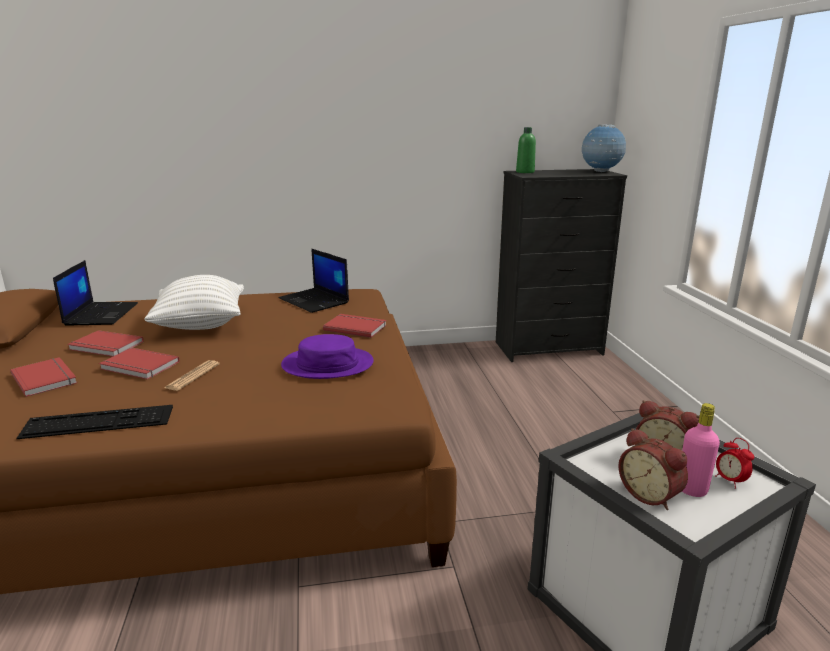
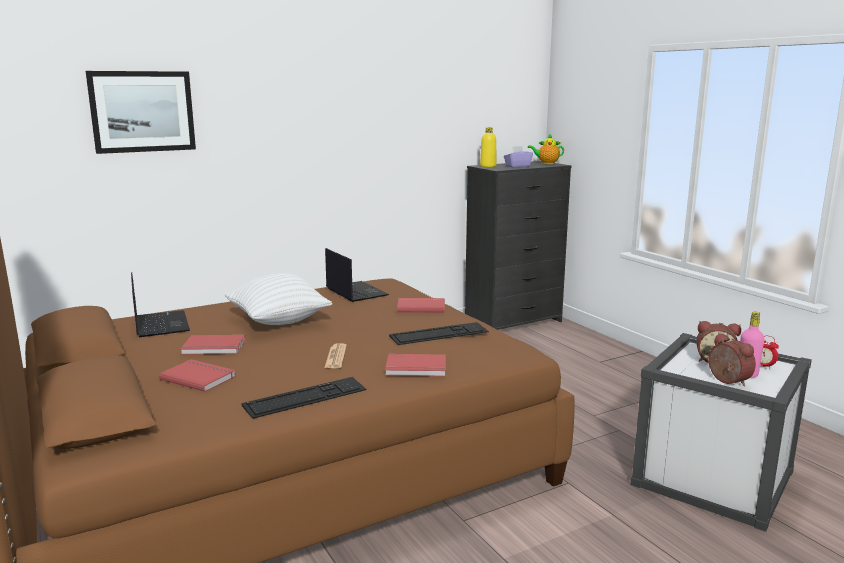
camera: 20 degrees left, 5 degrees down
(138, 366) = (274, 357): red book -> red book (416, 368)
(141, 102) = (142, 111): none -> picture
(315, 301) = (355, 292): laptop -> laptop turned 150 degrees counterclockwise
(327, 364) = (439, 334): purple hat -> keyboard
(525, 172) = (488, 166): green bottle -> yellow bottle
(558, 173) = (517, 166): none -> purple tissue box
(601, 172) = (546, 163): globe -> teapot
(650, 494) = (727, 381): alarm clock -> alarm clock turned 150 degrees counterclockwise

